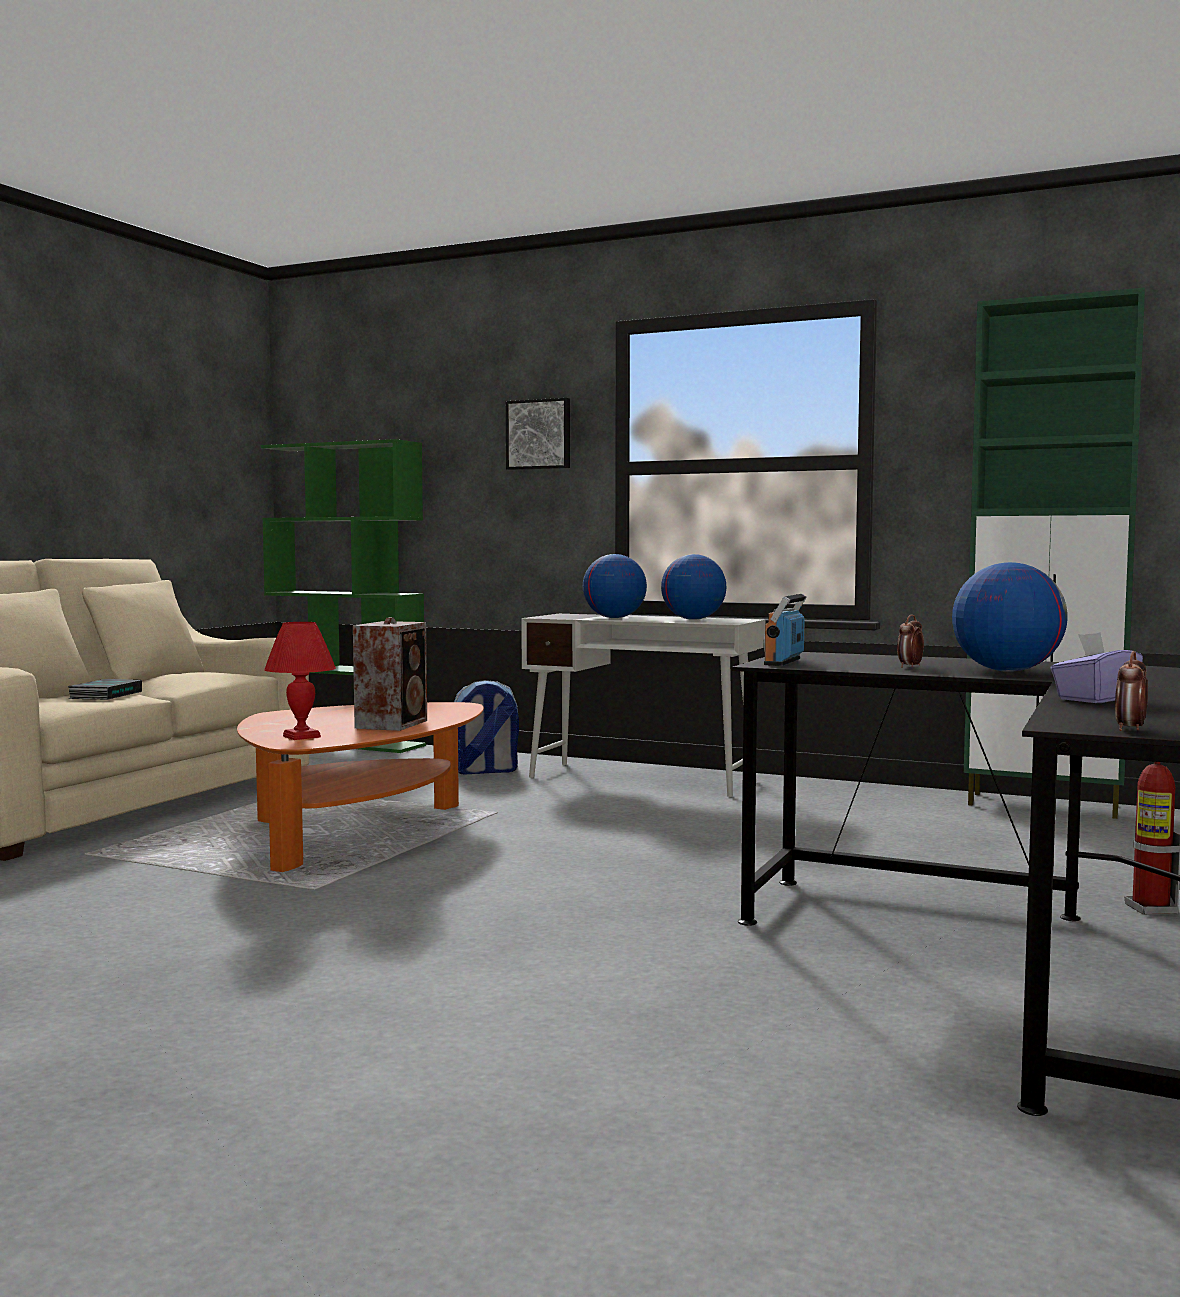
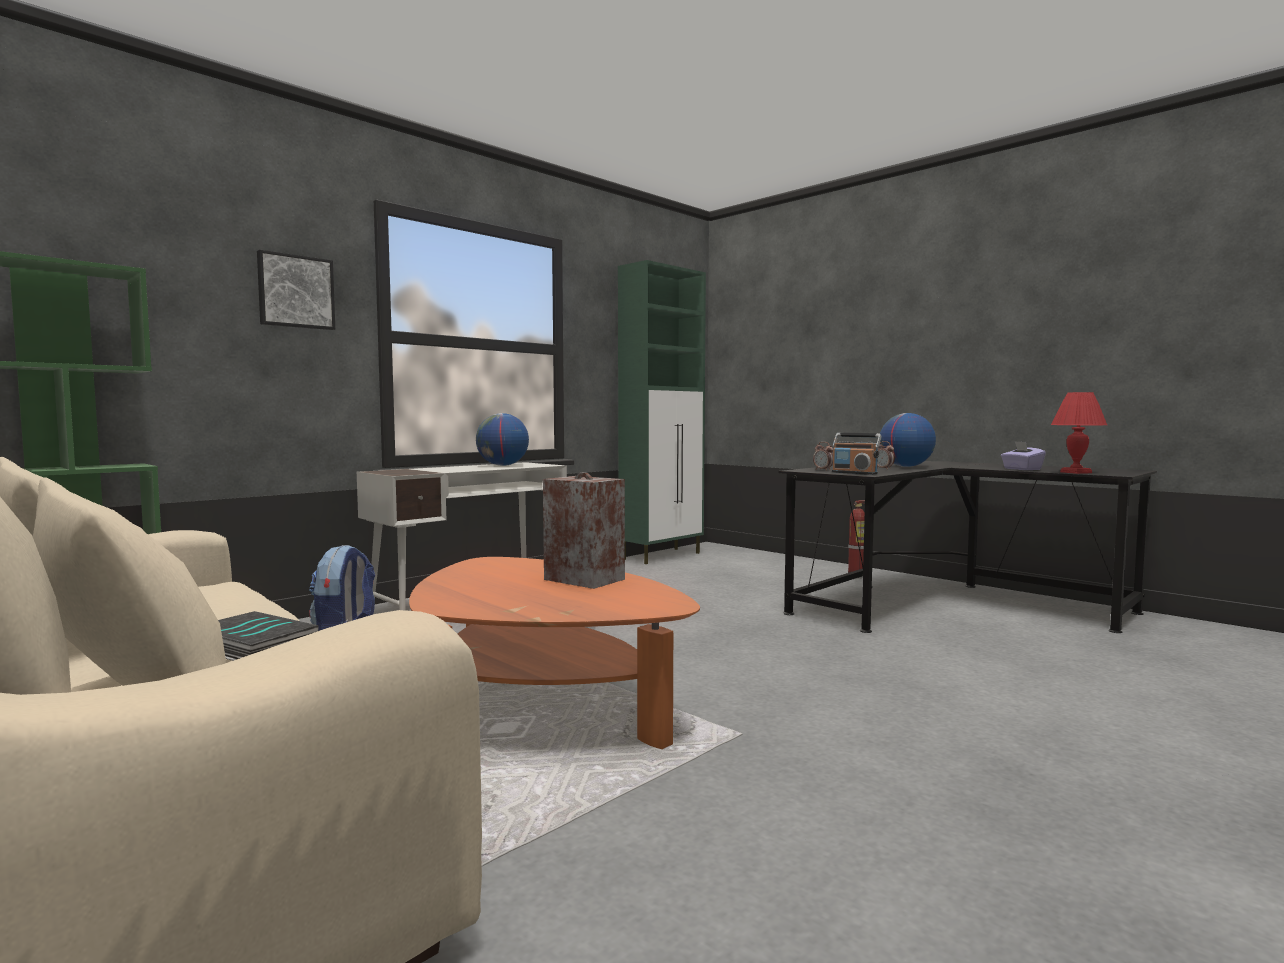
camera: 70 degrees left, 0 degrees up
(302, 736) = (626, 603): red table lamp -> red table lamp (1075, 472)
(614, 618) = (451, 469): globe -> none
(1130, 729) = (1121, 473): alarm clock -> alarm clock (823, 470)

